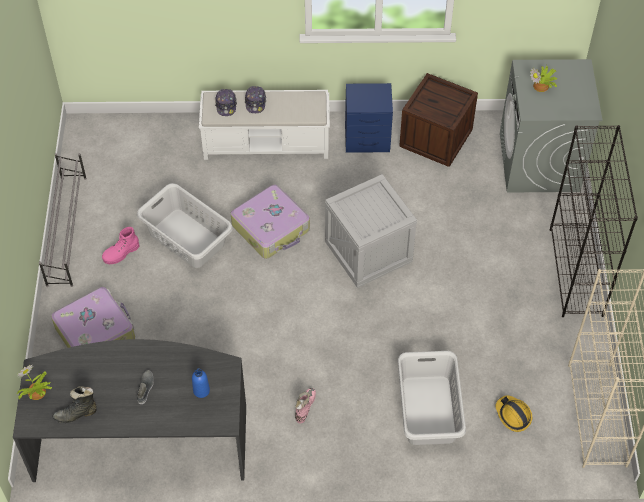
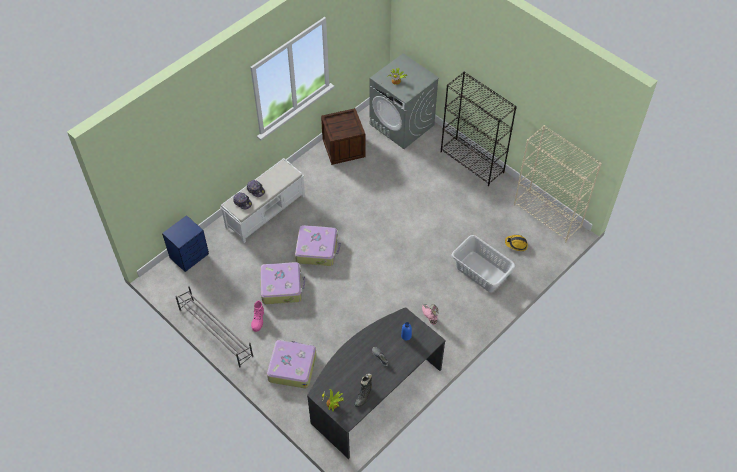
camera: 45 degrees left, 0 degrees up
(187, 238) = (282, 286): grey laundry basket -> suitcase
(368, 139) = (313, 172): blue nightstand -> blue nightstand (190, 256)
(369, 252) = (375, 224): crate -> none

